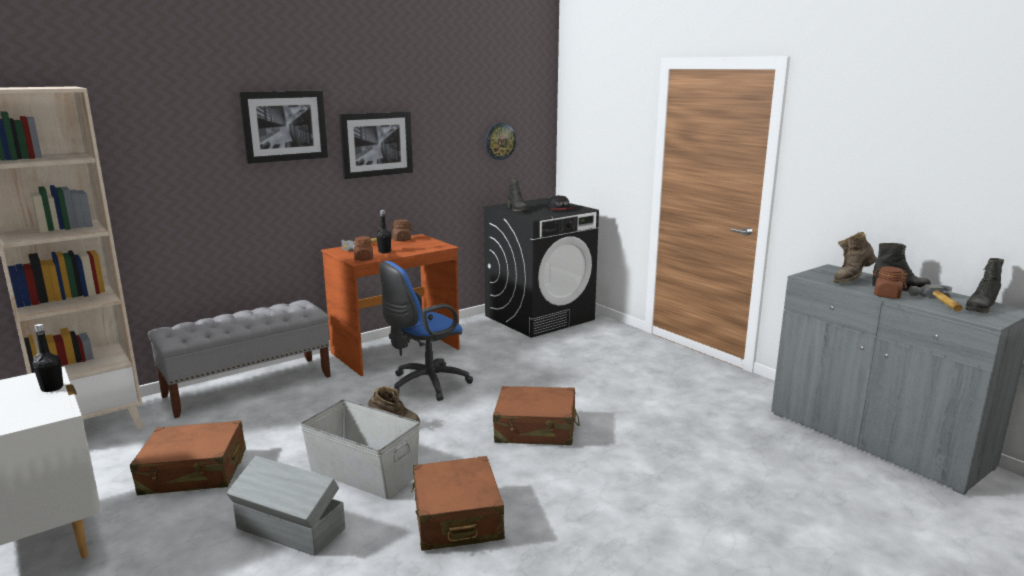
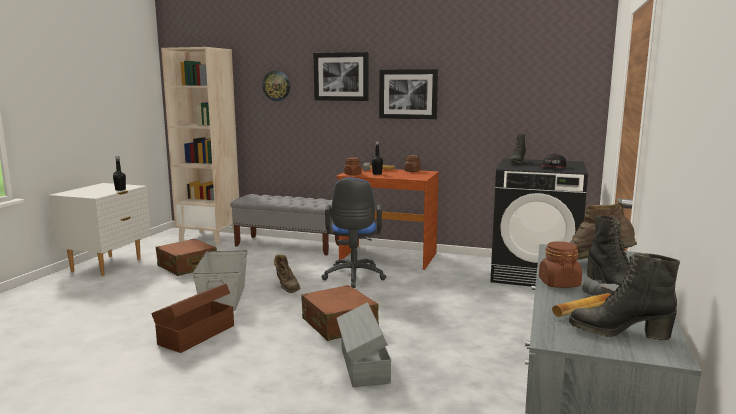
camera: 55 degrees right, 5 degrees down
(290, 530) = (151, 301): grey storage box -> grey storage box (363, 365)
(424, 385) = (353, 277): blue office chair -> blue office chair turned 105 degrees counterclockwise
(457, 518) = (195, 335): brown suitcase -> brown storage box
(500, 141) = (531, 100): wall clock -> wall clock (276, 86)

